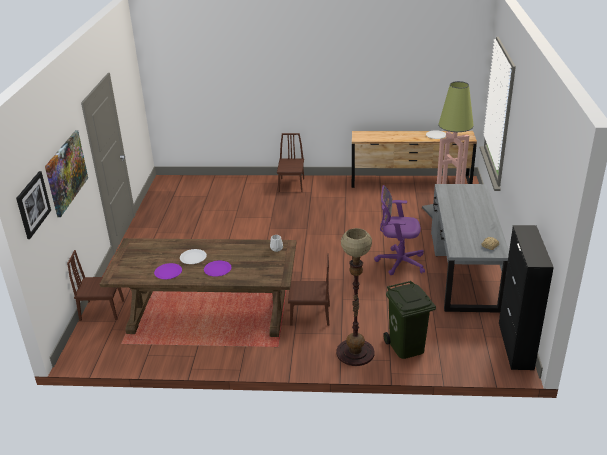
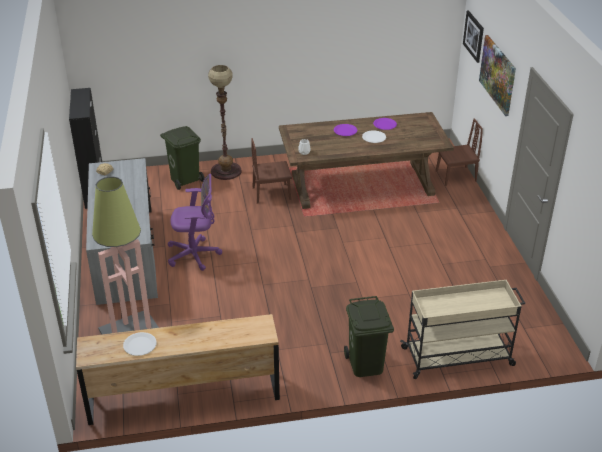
camera: 165 degrees right, 5 degrees up
(230, 183) = (458, 356): none -> beige cart
(291, 185) = (365, 364): brown chair -> green trash can

